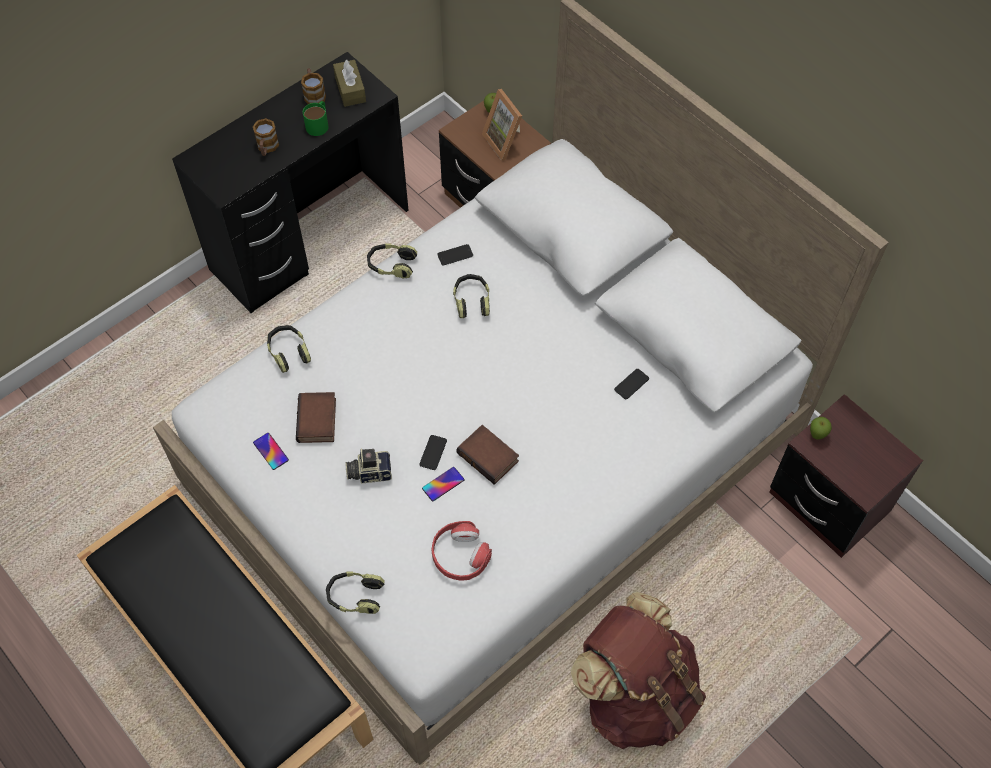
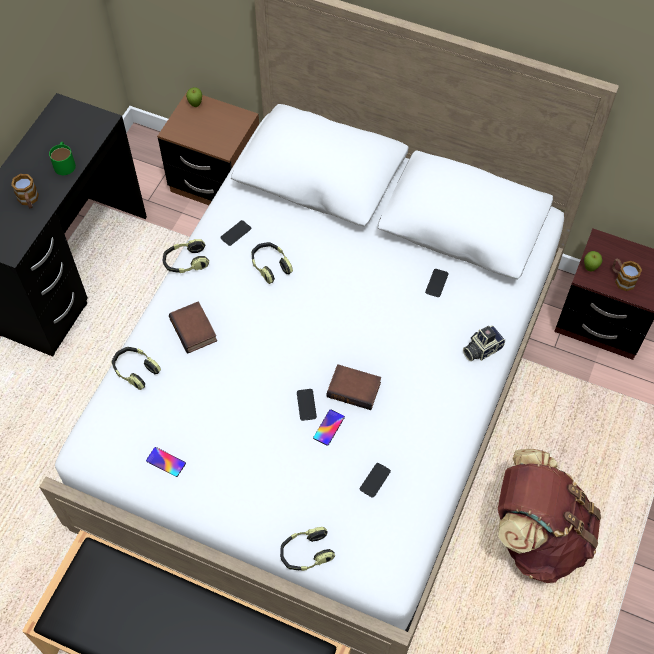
camera: 25 degrees left, 0 degrees up
(314, 94) = (46, 139): mug -> mug (621, 279)
(318, 421) = (194, 419): book -> book (195, 330)
(350, 89) = (77, 124): brown tissue box -> none
(369, 472) = (261, 443): camera -> camera (481, 349)
(460, 555) = (375, 480): red headphones -> phone
(506, 141) = (220, 125): picture frame -> none

